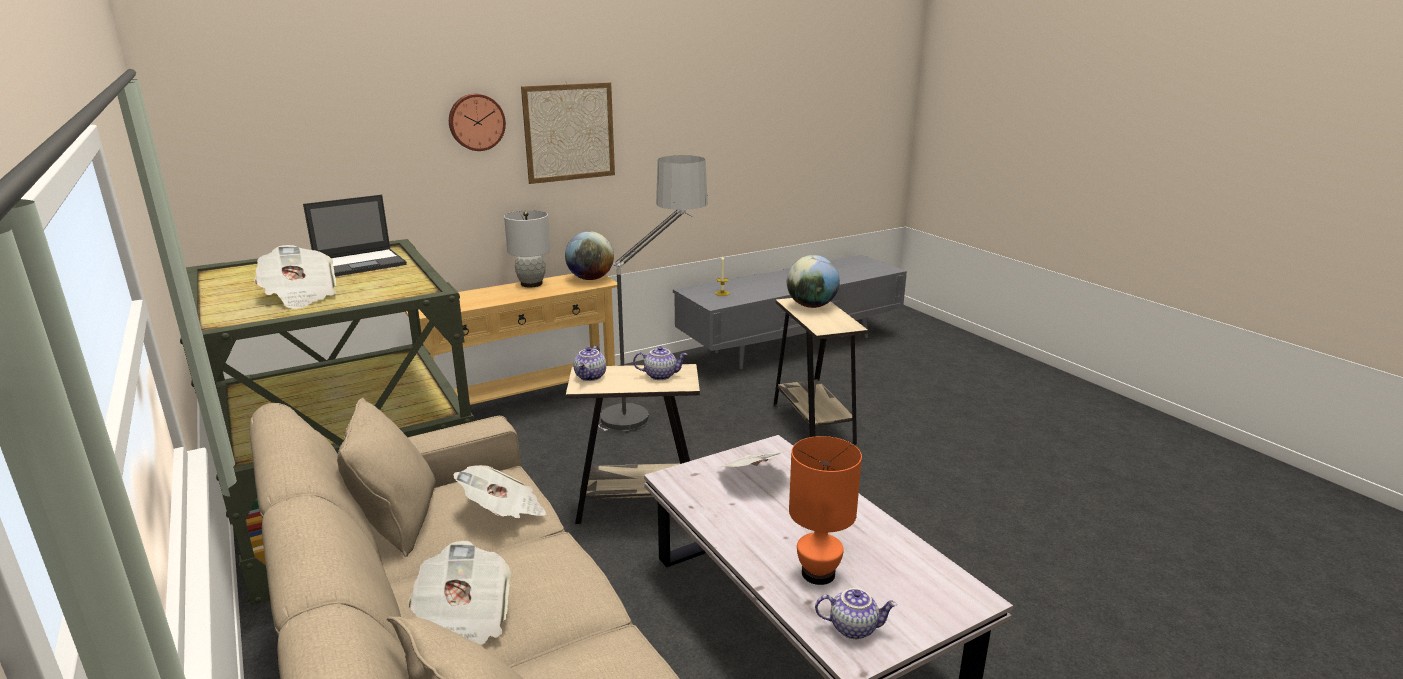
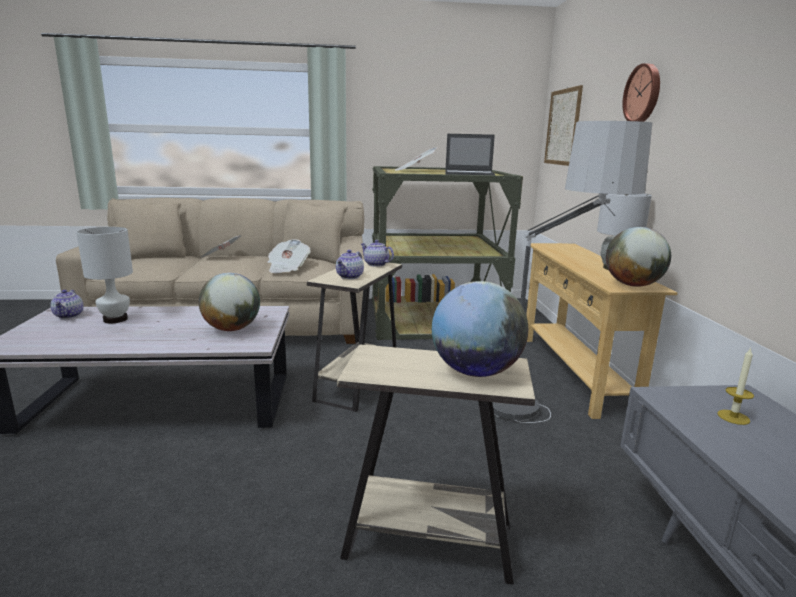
camera: 115 degrees right, 5 degrees down
(361, 263) = (469, 174): laptop -> laptop turned 75 degrees counterclockwise
(569, 131) = (705, 104): picture -> picture (563, 126)
(753, 475) = (232, 329): newspaper -> globe
(818, 573) = (116, 319): orange table lamp -> white table lamp
(853, 627) = (69, 316): teapot -> teapot turned 45 degrees counterclockwise

